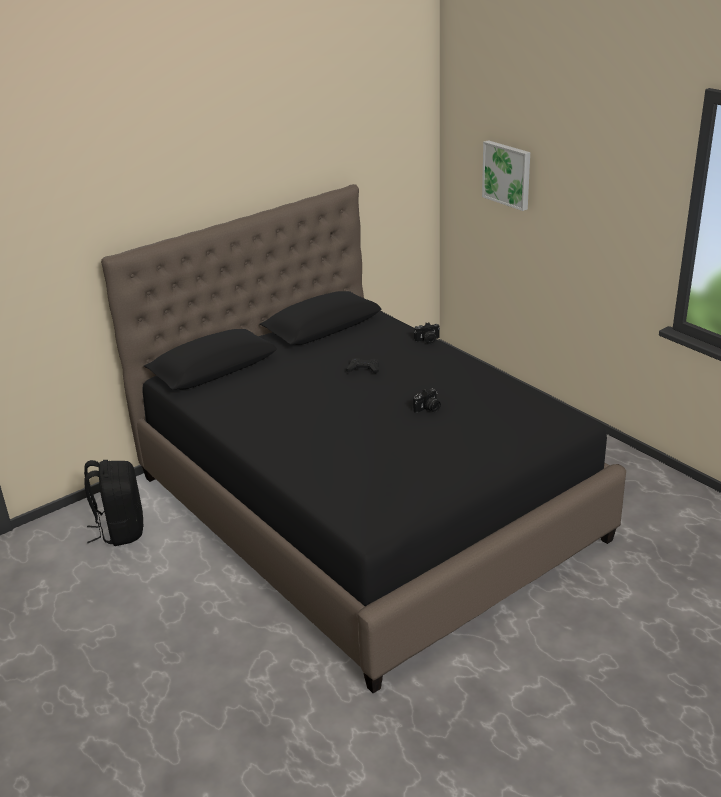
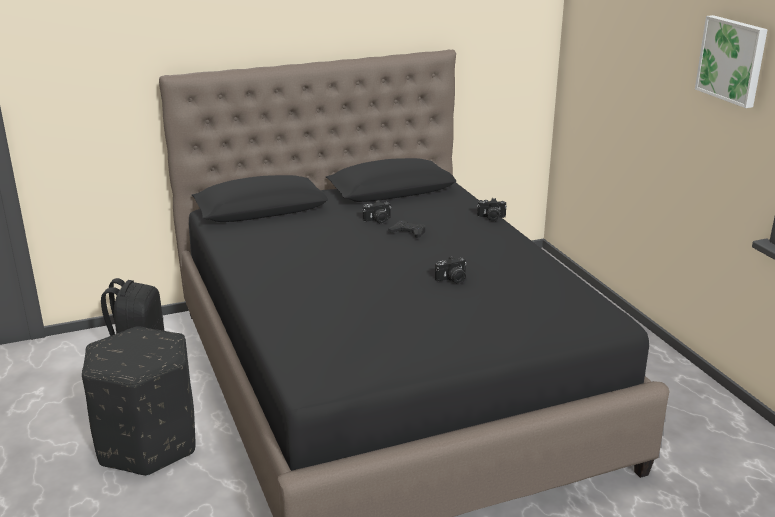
camera: 15 degrees right, 5 degrees down
(179, 609) = (148, 443): none -> black ottoman
(329, 361) = (378, 220): none -> camera
(507, 174) = (619, 57): picture -> picture (732, 60)

